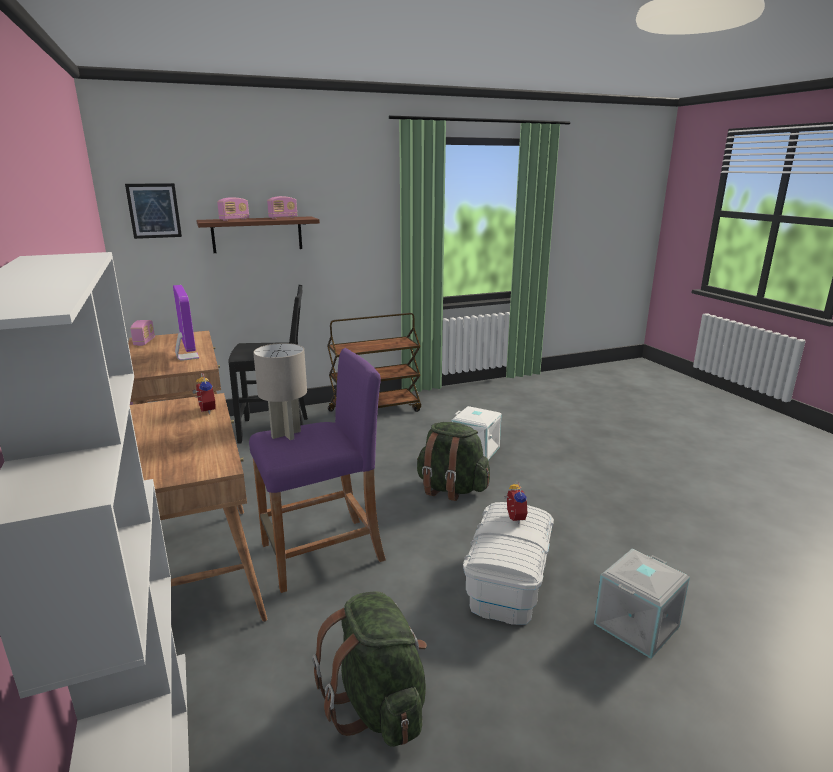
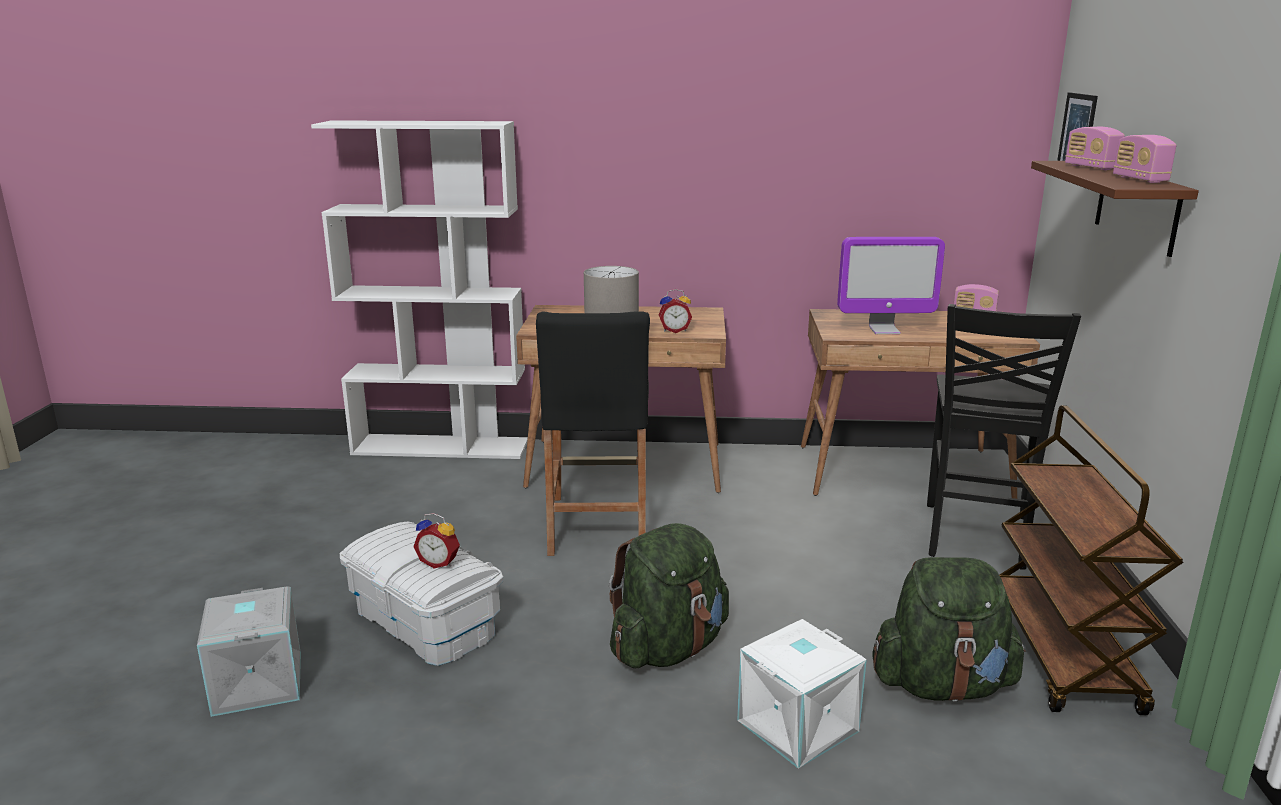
camera: 115 degrees right, 0 degrees up
(322, 553) = (597, 525): purple stool -> black stool
(378, 705) = (380, 517): green backpack -> green backpack (942, 685)

